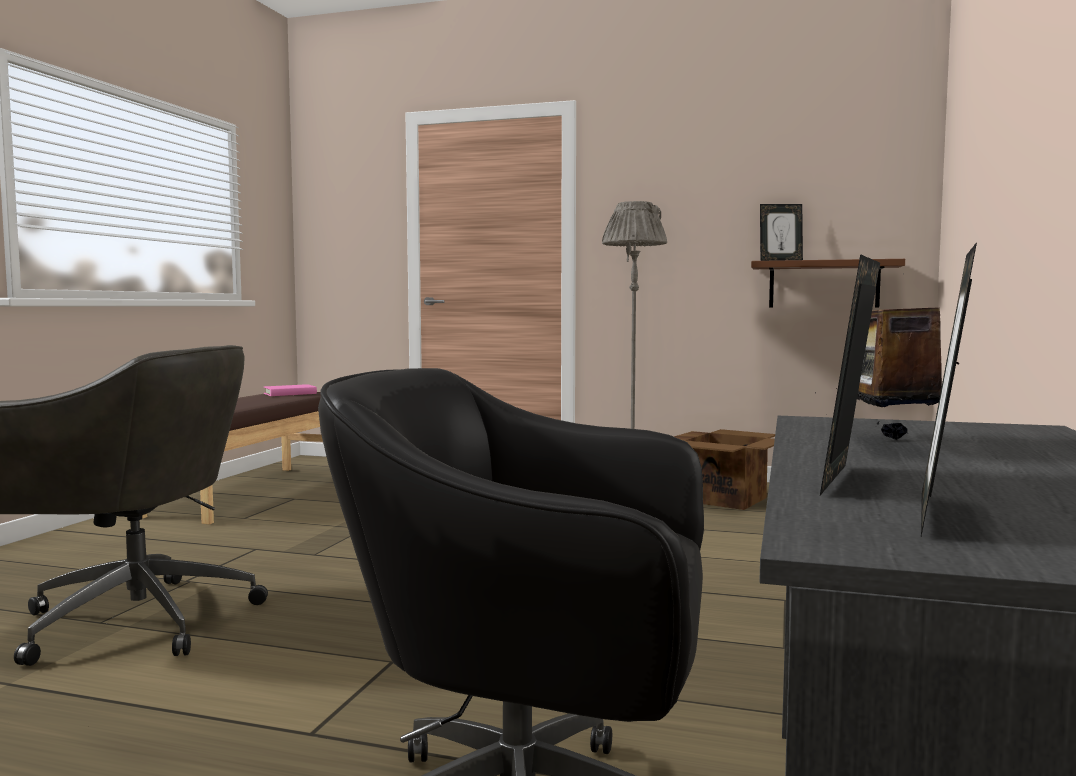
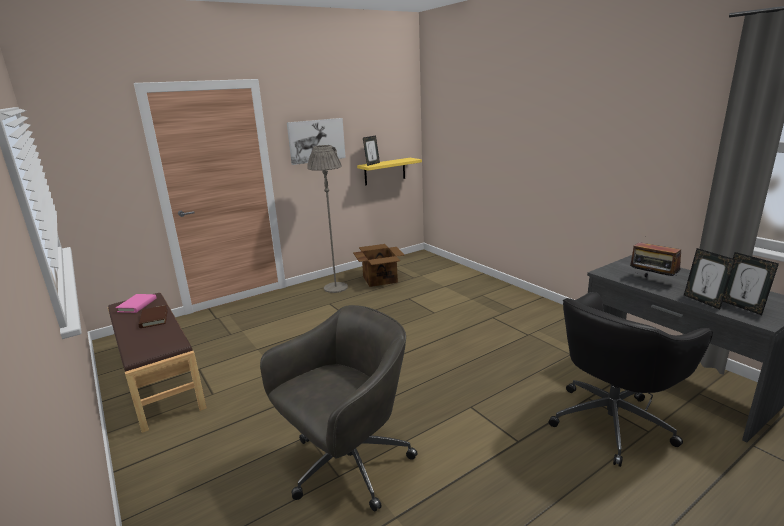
camera: 50 degrees left, 15 degrees up
(262, 401) = (154, 319): none -> brown book
(668, 208) = (316, 140): none -> picture
(823, 284) = (385, 171): brown shelf -> yellow shelf

